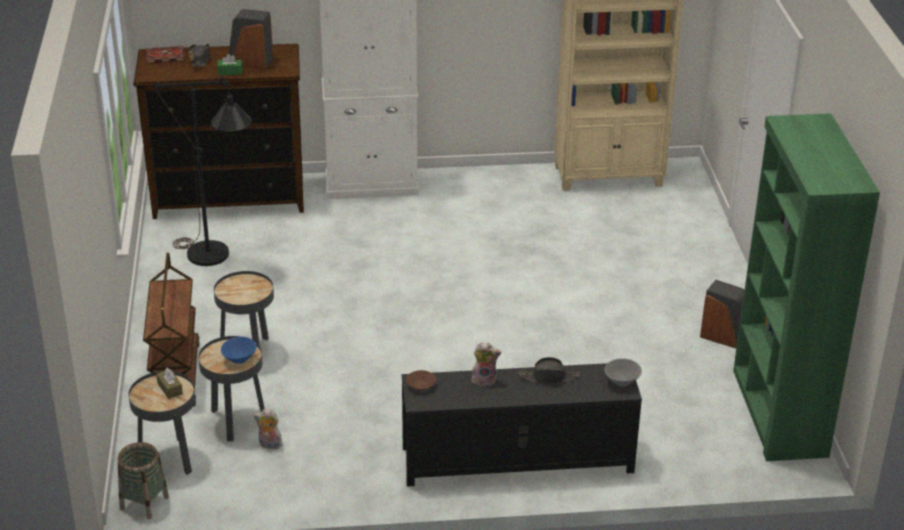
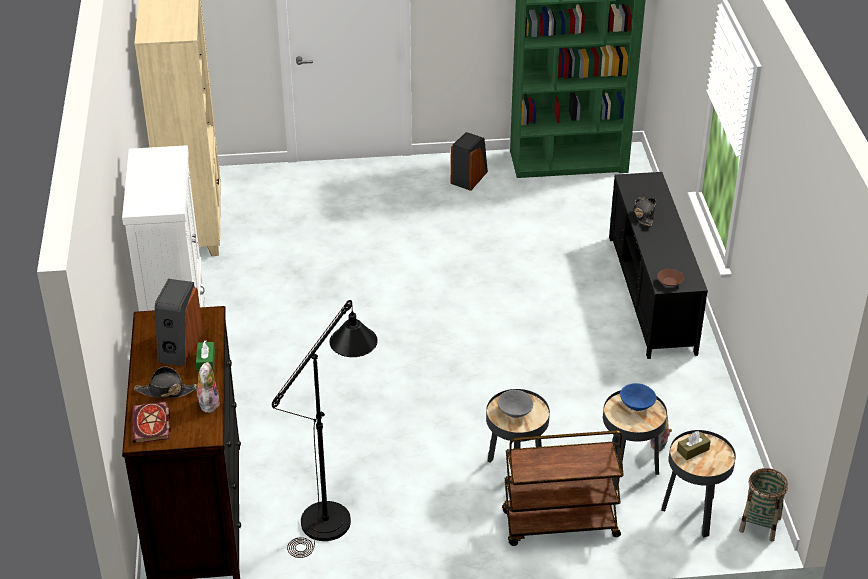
camera: 90 degrees left, 5 degrees up
(484, 380) = (654, 247): plush toy -> plush toy (208, 403)
(621, 381) = (642, 179): grey bowl -> grey bowl (515, 413)

